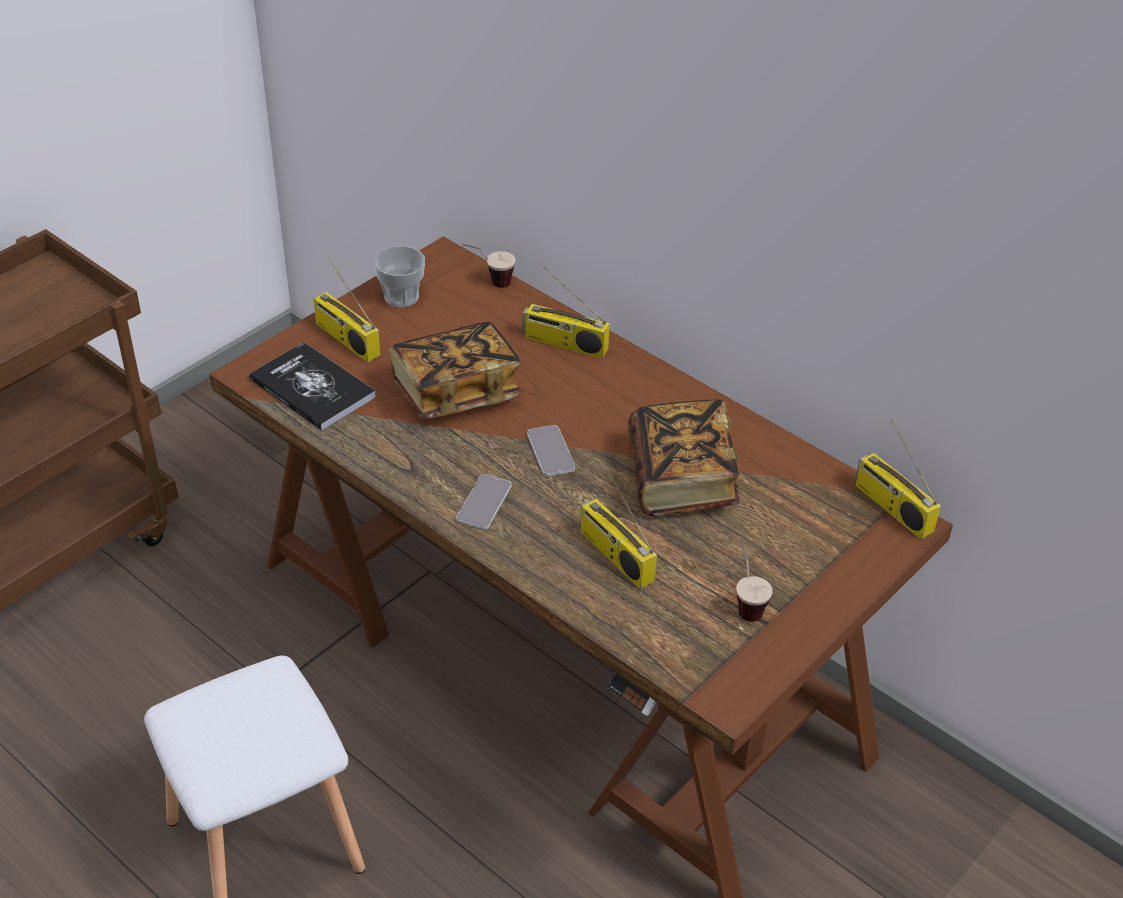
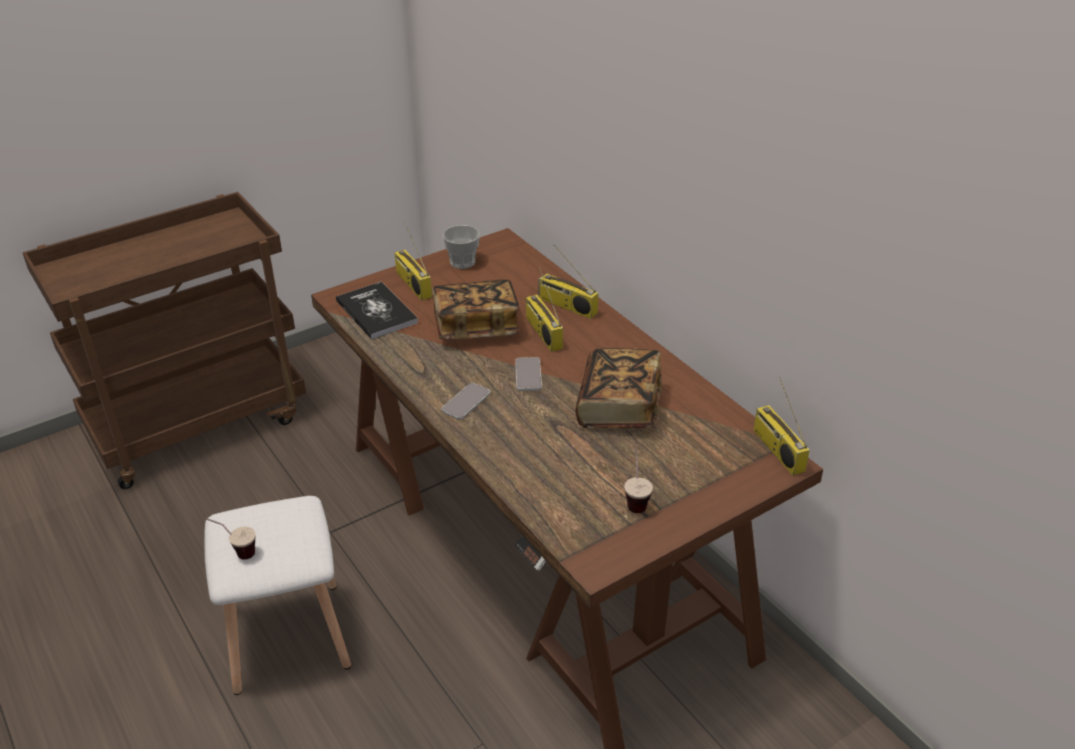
camera: 15 degrees right, 5 degrees down
(489, 283) = (528, 260): cup -> cup (236, 552)
(614, 555) = (547, 451): radio -> radio (542, 332)

